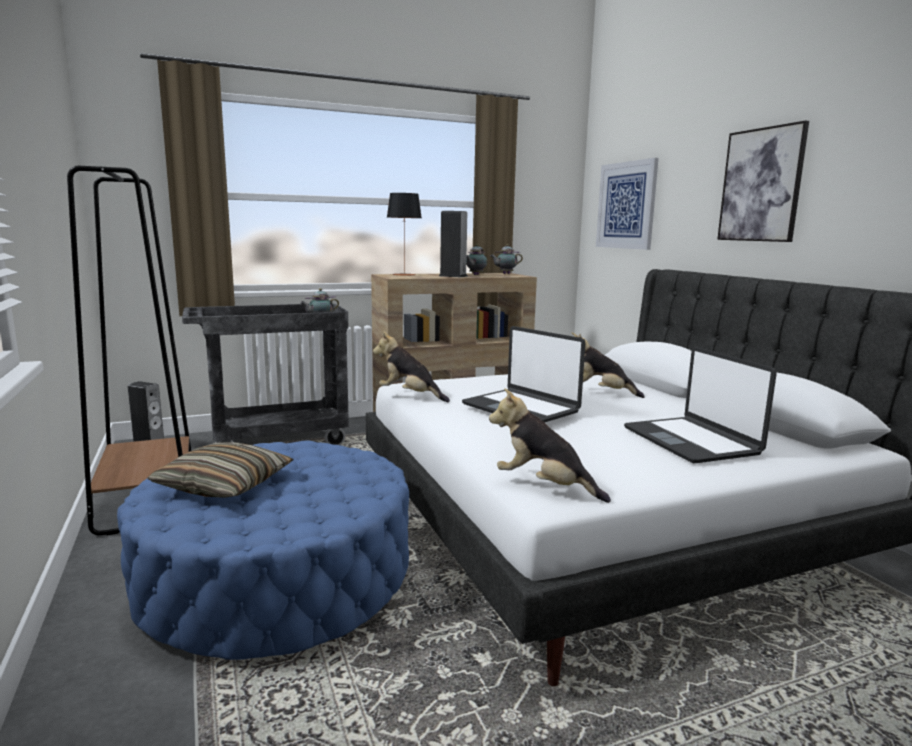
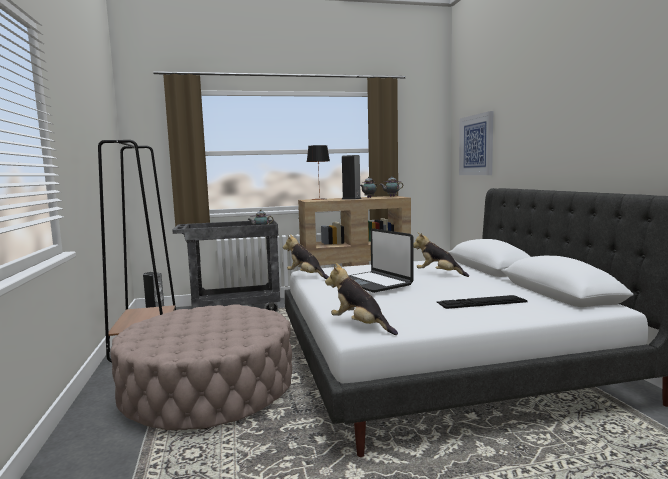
camera: 10 degrees right, 5 degrees down
(224, 485) = (175, 327): pillow -> none
(277, 579) = (208, 389): blue ottoman -> beige ottoman
(691, 441) = (481, 302): laptop -> keyboard
(761, 185) = (555, 125): picture -> none

